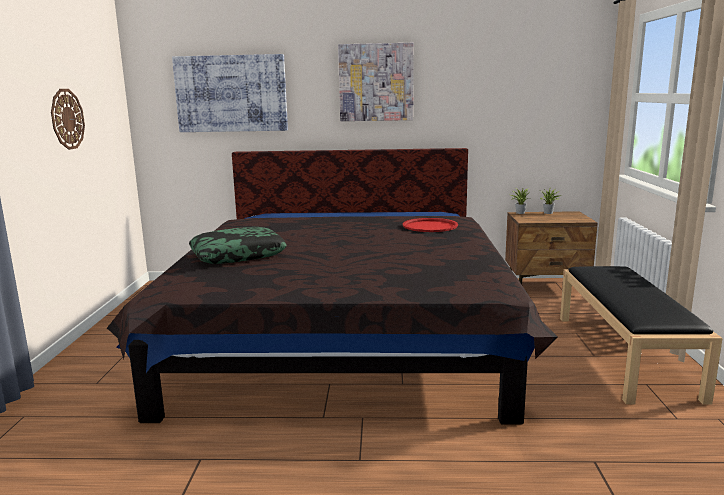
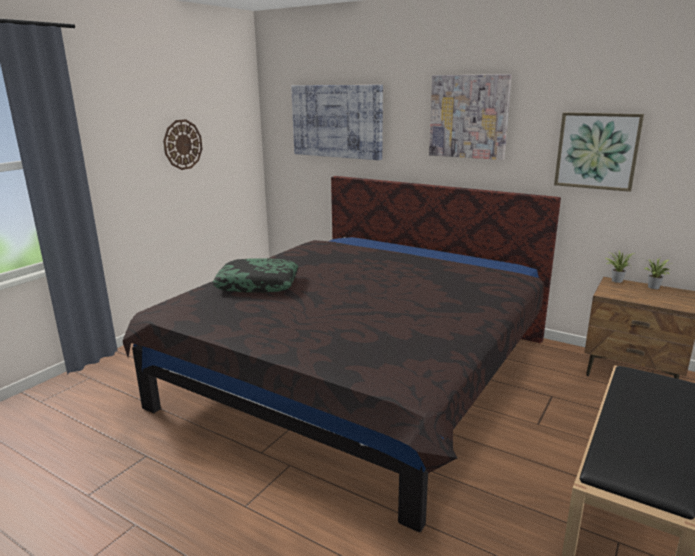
camera: 30 degrees right, 5 degrees up
(430, 226) = (469, 283): red tray -> none
(491, 106) = (597, 151): none -> picture

